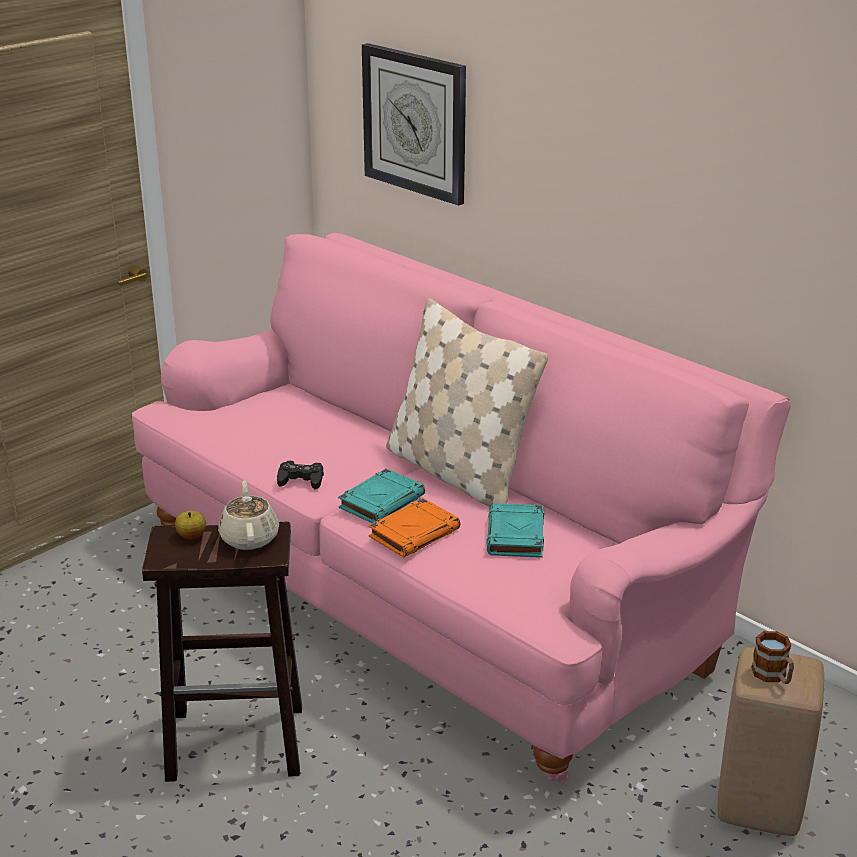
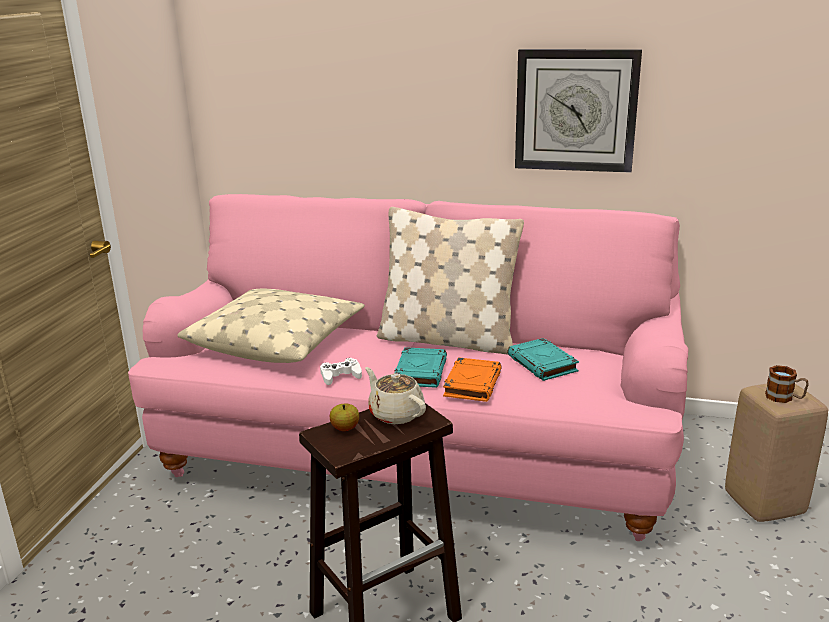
camera: 30 degrees left, 5 degrees down
(286, 419) = (277, 340): none -> beige pillow
(301, 480) = (340, 376): black game controller -> white game controller
(415, 122) = (306, 86): wall clock -> wall clock (576, 110)

